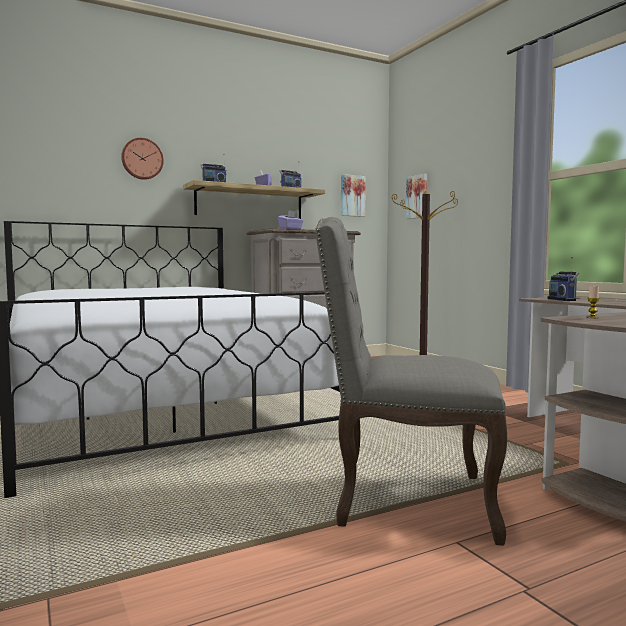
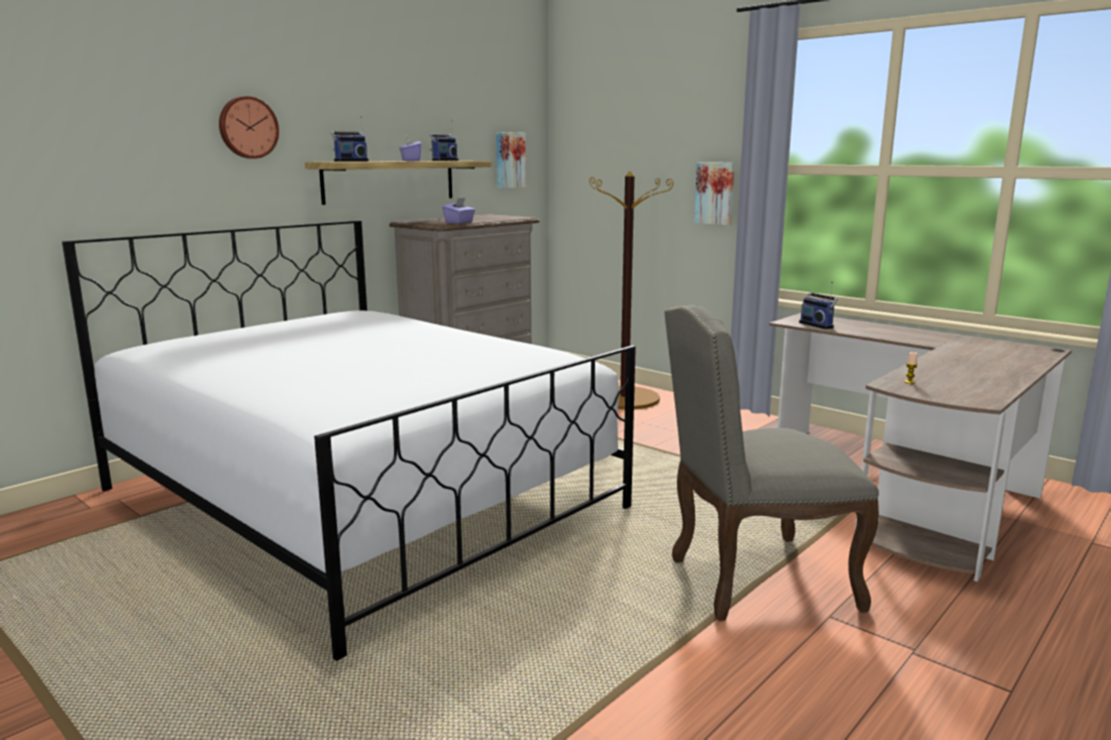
camera: 20 degrees left, 10 degrees up
(417, 197) = (597, 165): picture -> picture (715, 193)

